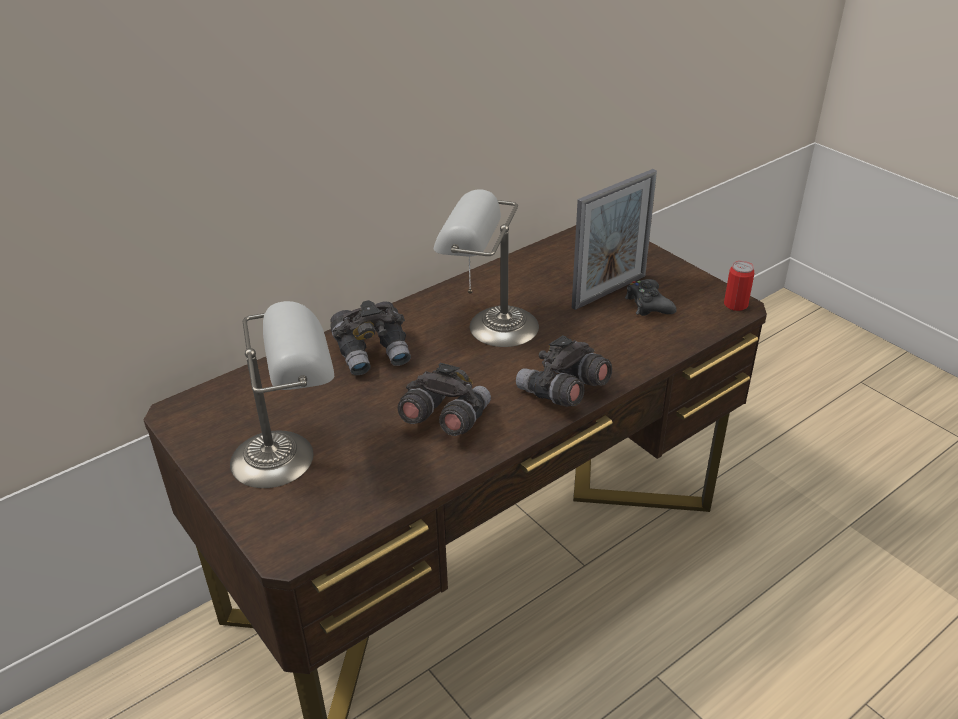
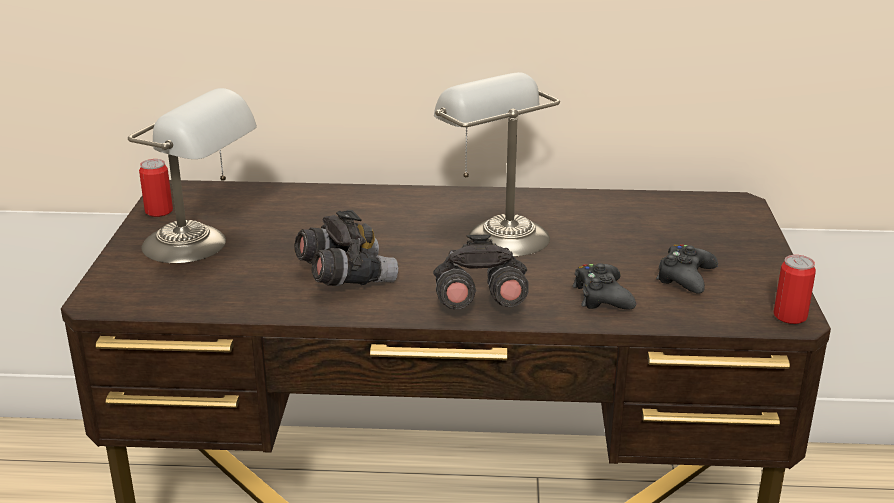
camera: 40 degrees right, 10 degrees down
(197, 439) = (159, 211): none -> can
(373, 352) = (368, 211): grey binoculars -> none
(609, 291) = (660, 252): picture frame -> none
(624, 345) = (602, 296): none -> black game controller

